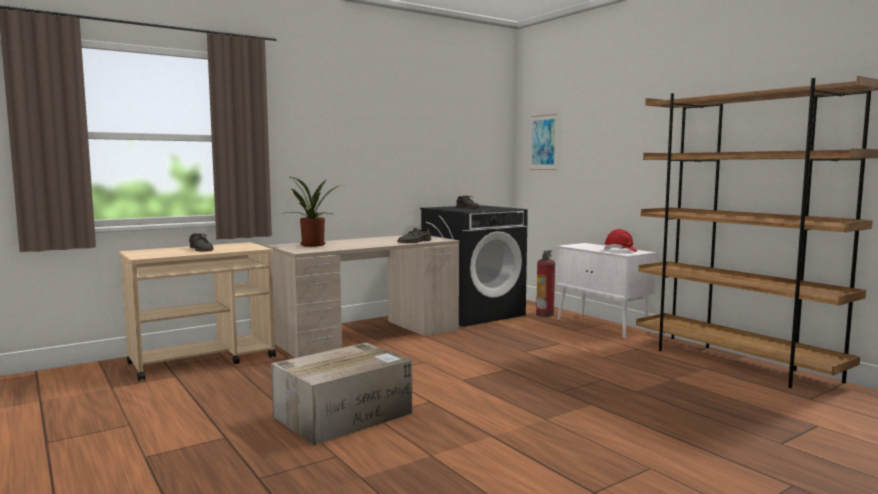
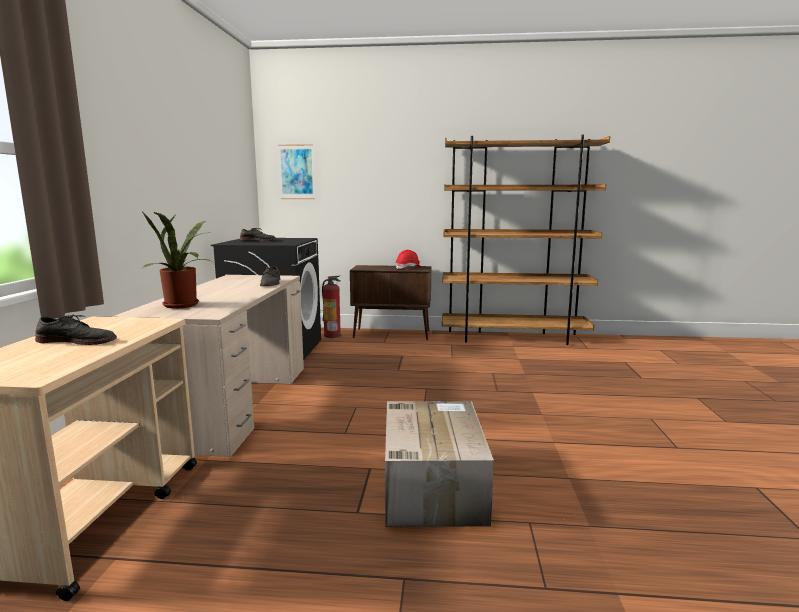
camera: 50 degrees left, 5 degrees up
(602, 326) = (392, 334): white cabinet -> brown cabinet

